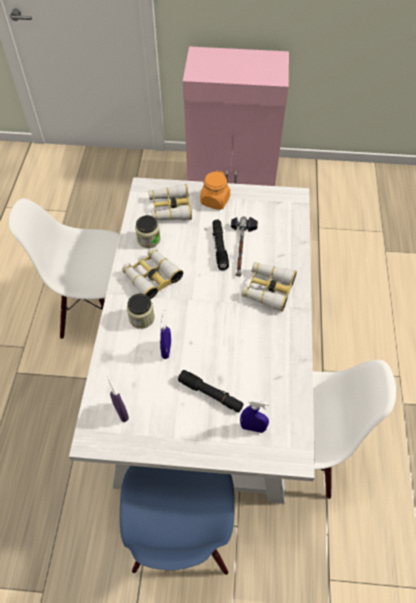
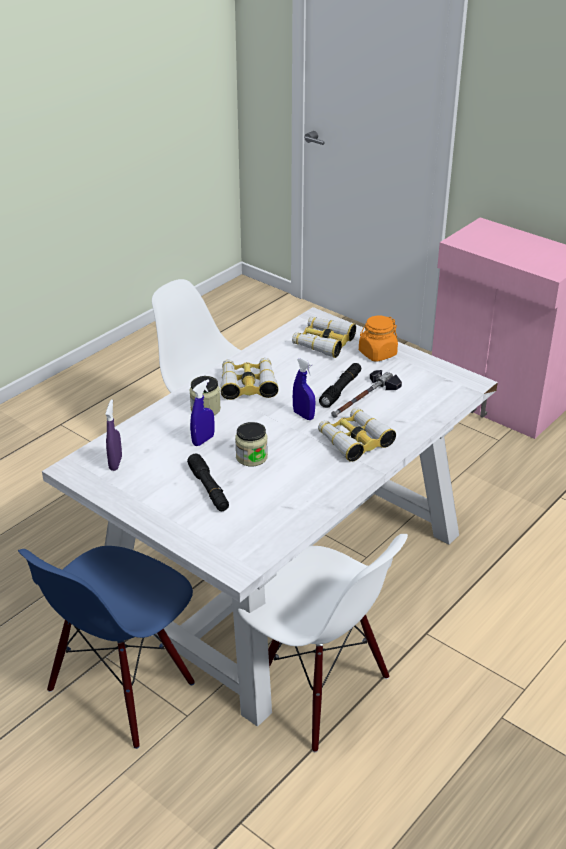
camera: 35 degrees right, 20 degrees down
(148, 239) = (275, 357): jar -> jar (251, 457)
(253, 427) = (221, 529): blue spray bottle -> blue spray bottle (303, 415)

